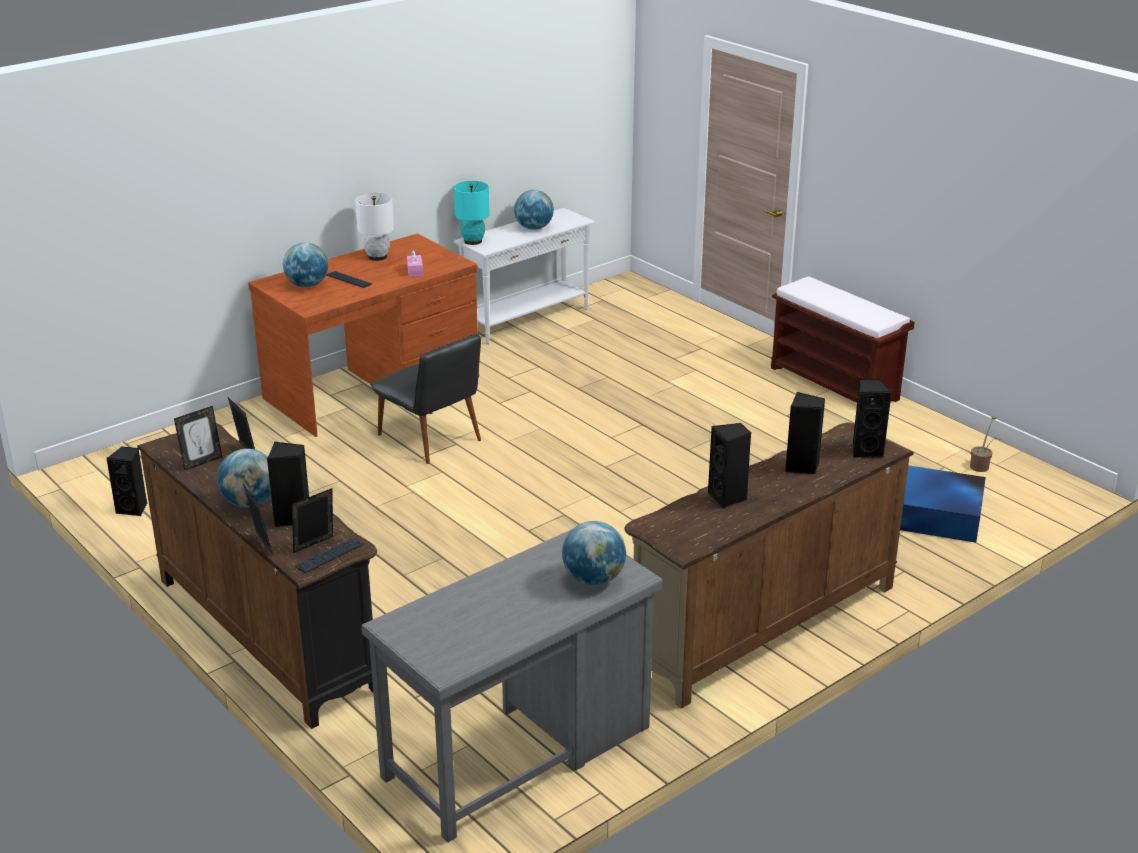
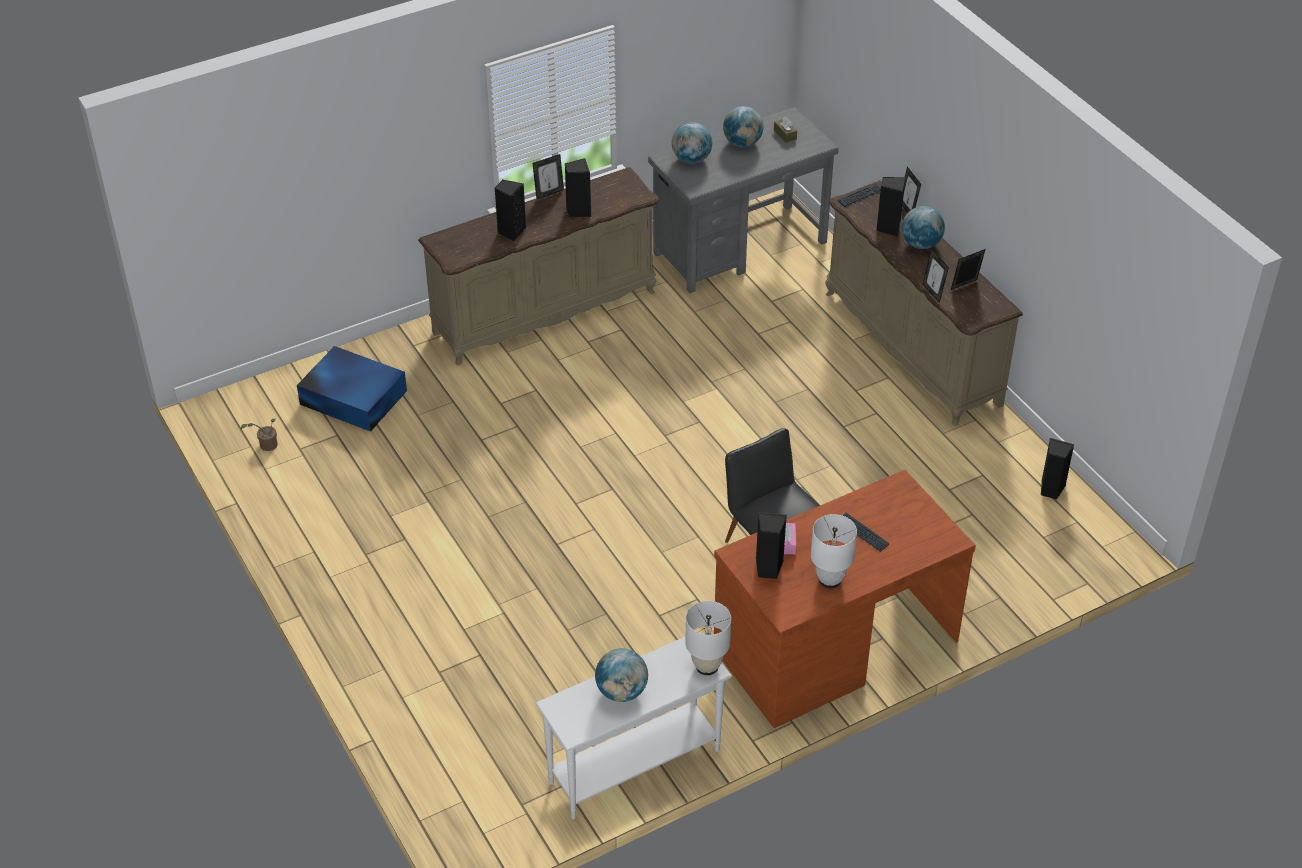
camera: 170 degrees left, 15 degrees up
(269, 633) = (909, 349): black cabinet -> beige cabinet
(307, 285) = (907, 528): globe -> globe (742, 143)
(315, 546) = (870, 204): picture frame -> picture frame (549, 193)
(451, 634) = (785, 134): none -> brown tissue box
(473, 241) = (706, 666): turquoise table lamp -> white table lamp
(835, 383) = (324, 583): brown bench -> none
(866, 450) = (454, 241): black speaker -> black speaker (768, 568)

